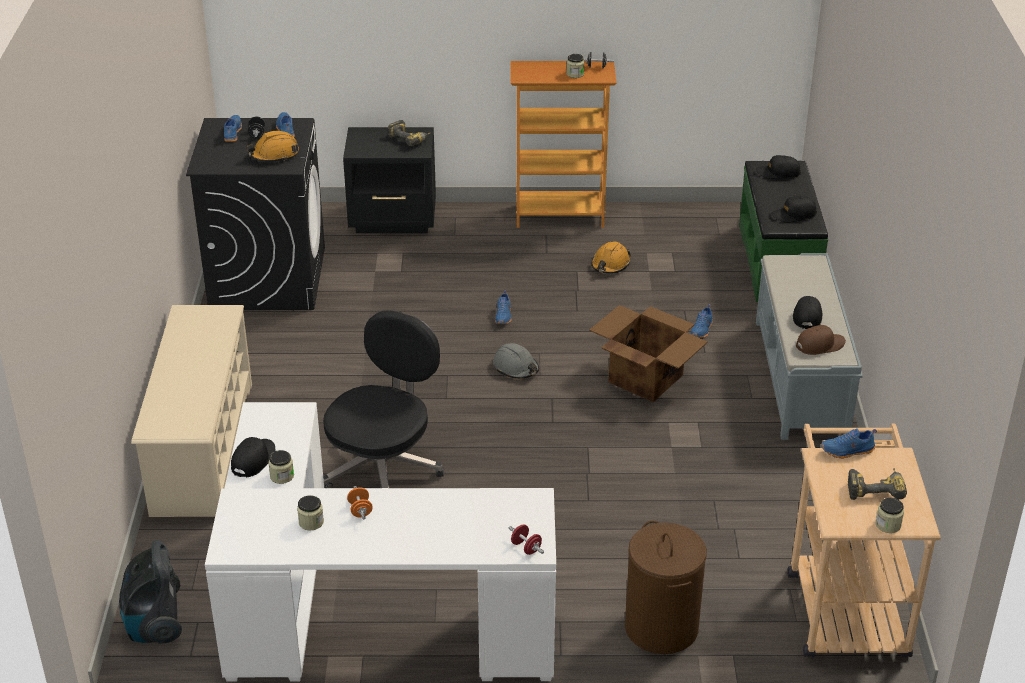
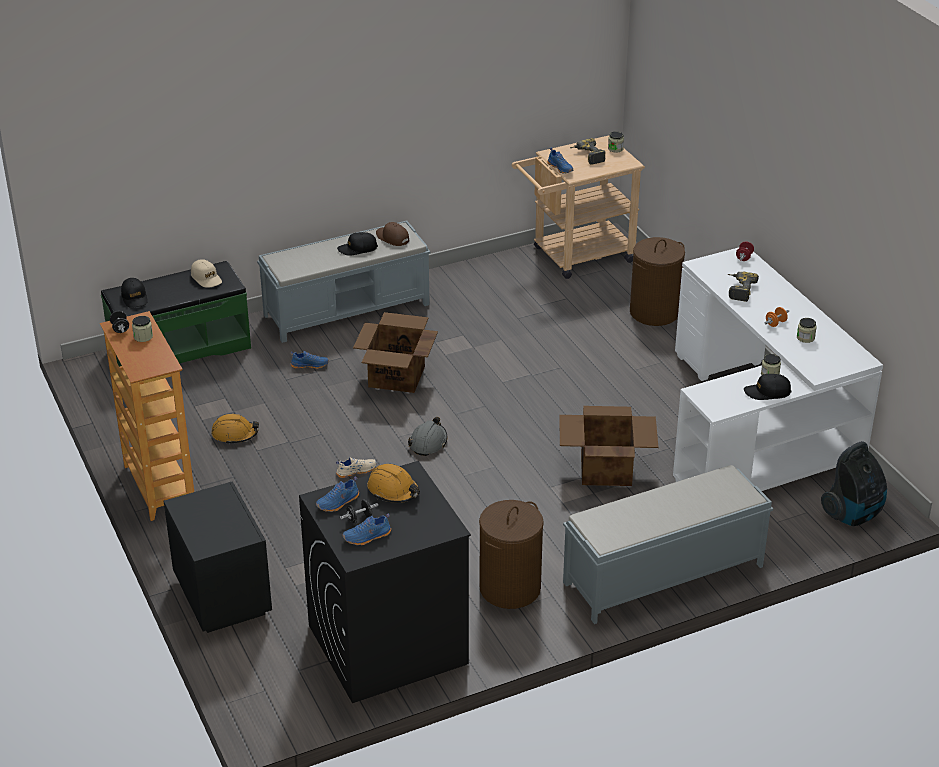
camera: 115 degrees left, 0 degrees up
(202, 448) = (662, 575): beige shoe rack -> grey bench
(271, 355) = (509, 588): none -> brown laundry basket
(383, 468) = (605, 469): black office chair -> cardboard box
(410, 139) = (199, 506): power drill -> power drill (738, 290)
(504, 316) = (356, 471): blue shoe -> beige shoe
(793, 215) = (206, 278): black cap -> beige cap

